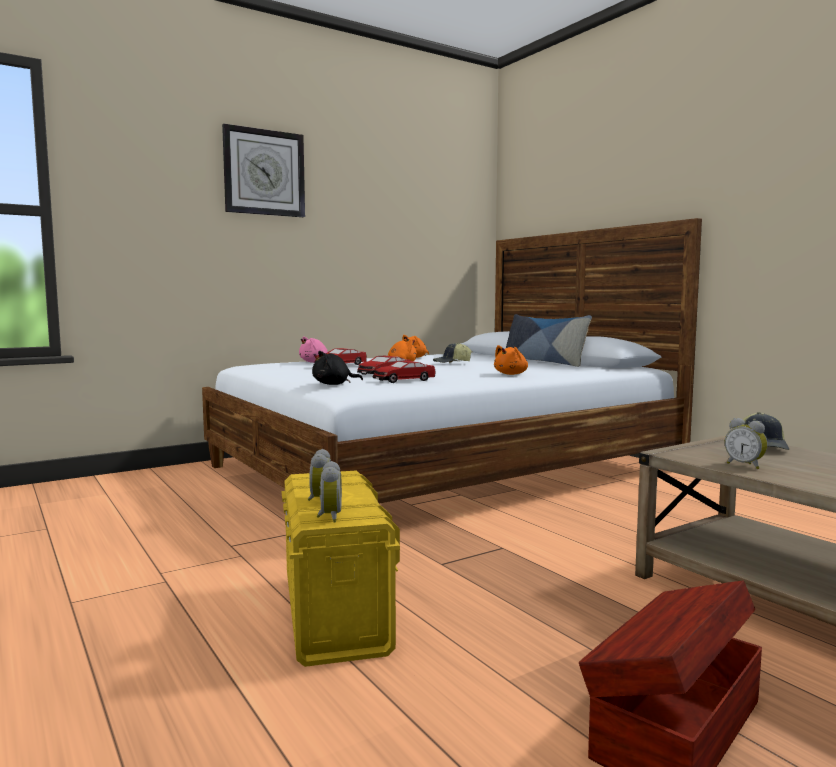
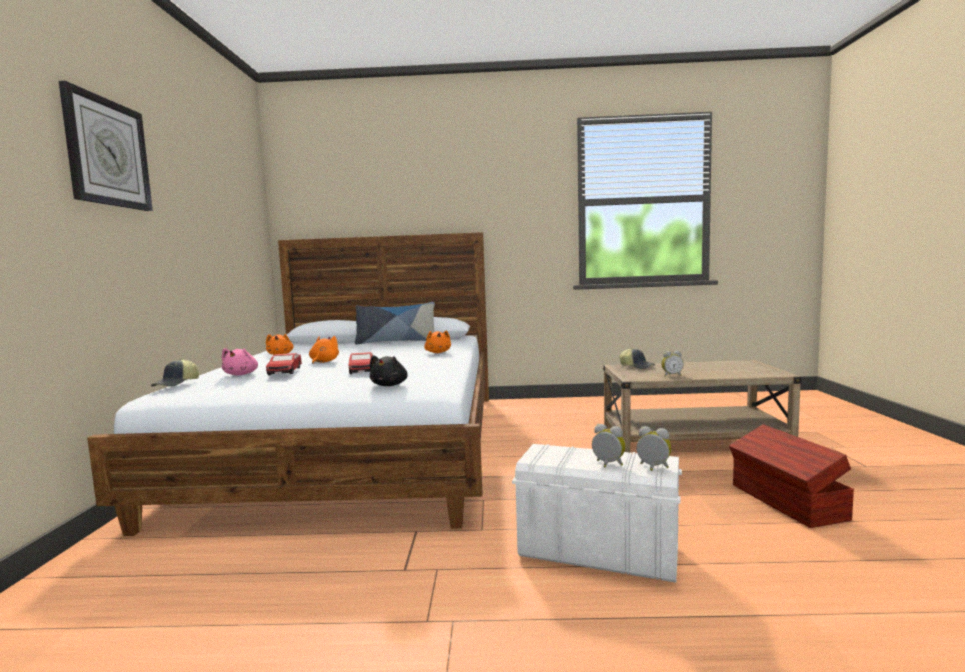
camera: 55 degrees left, 0 degrees up
(335, 612) = (597, 552): yellow storage box -> white storage box
(403, 380) = (411, 371): toy car -> none
(452, 363) = (348, 353): cap -> cap (177, 384)

